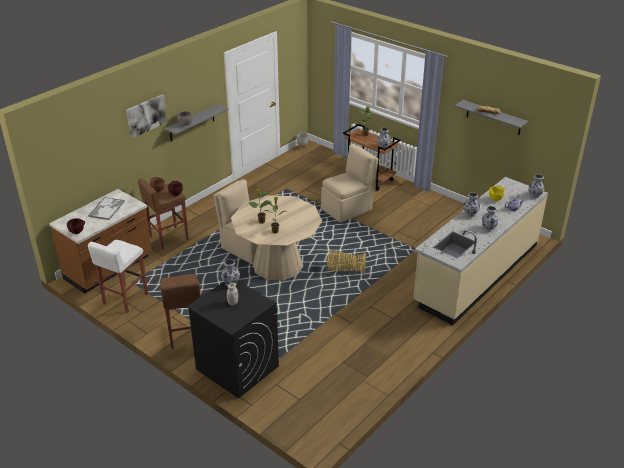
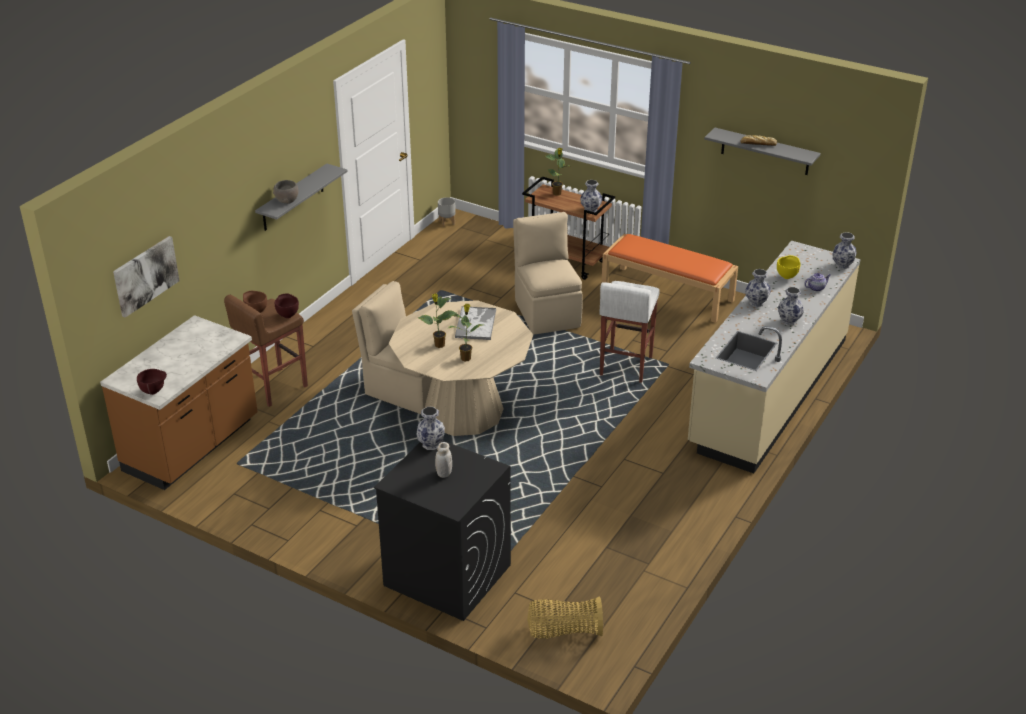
camera: 10 degrees left, 0 degrees up
(107, 209) = (188, 349): tray -> tray (475, 323)
(125, 299) = (234, 491): white stool -> white stool (625, 366)
(146, 115) = (230, 192): picture -> picture (145, 275)
(185, 335) = (350, 536): brown stool -> none
(346, 270) = (571, 407): basket -> basket (564, 631)
(348, 209) = (547, 312): beige chair -> beige chair turned 60 degrees counterclockwise
(428, 204) = (668, 294): none -> orange bench

